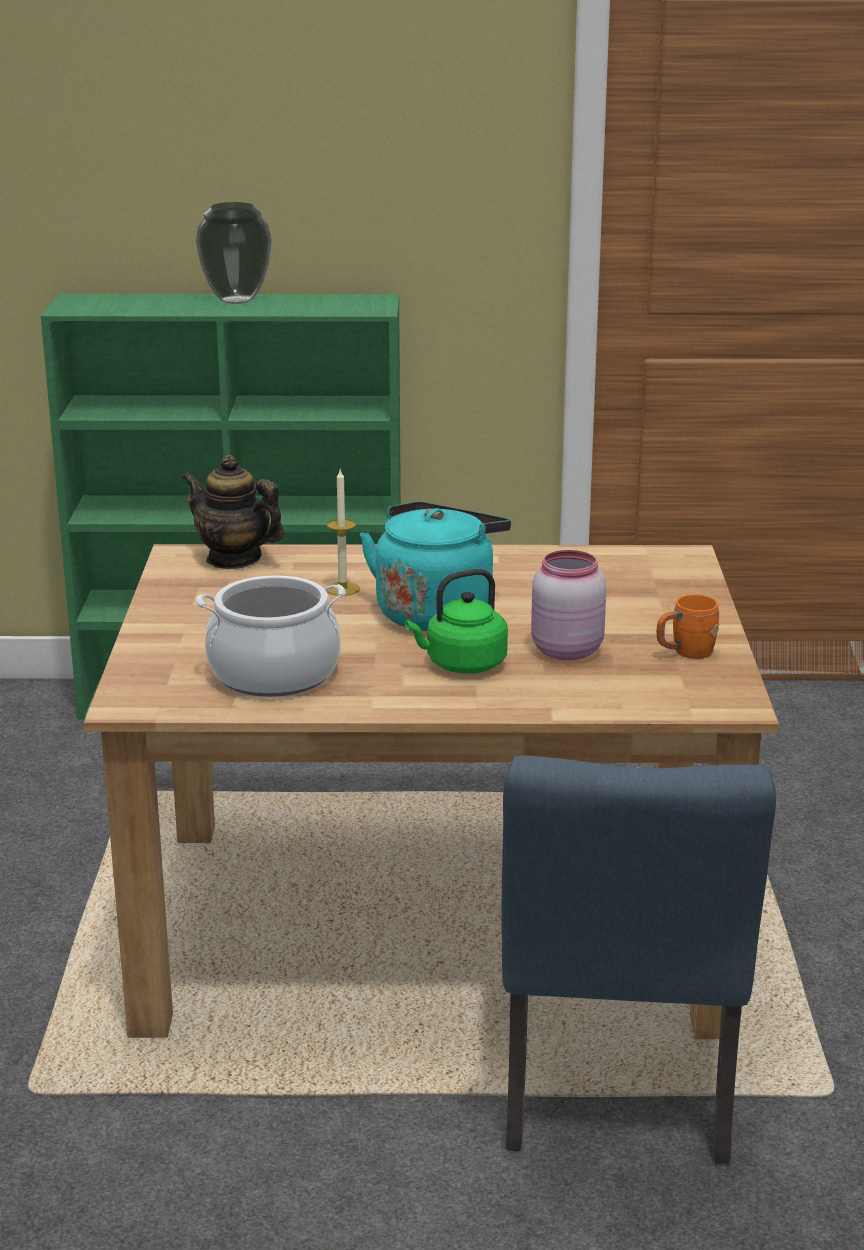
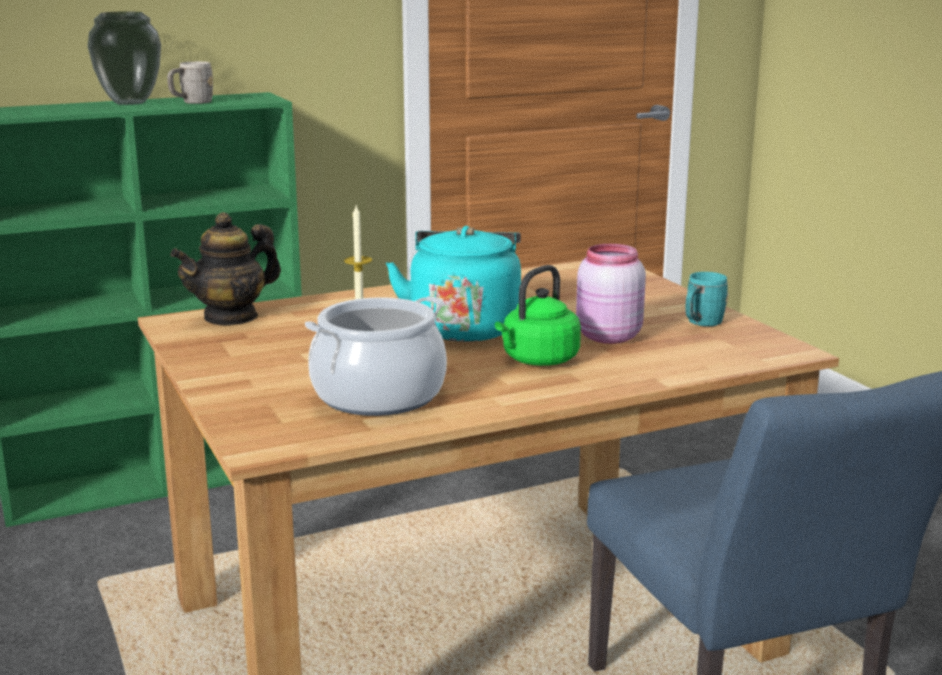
camera: 25 degrees left, 5 degrees down
(234, 559) = (231, 317): teapot -> teapot turned 45 degrees counterclockwise
(296, 306) = (192, 102): none -> grey mug
(685, 653) = (701, 323): orange mug -> turquoise mug

